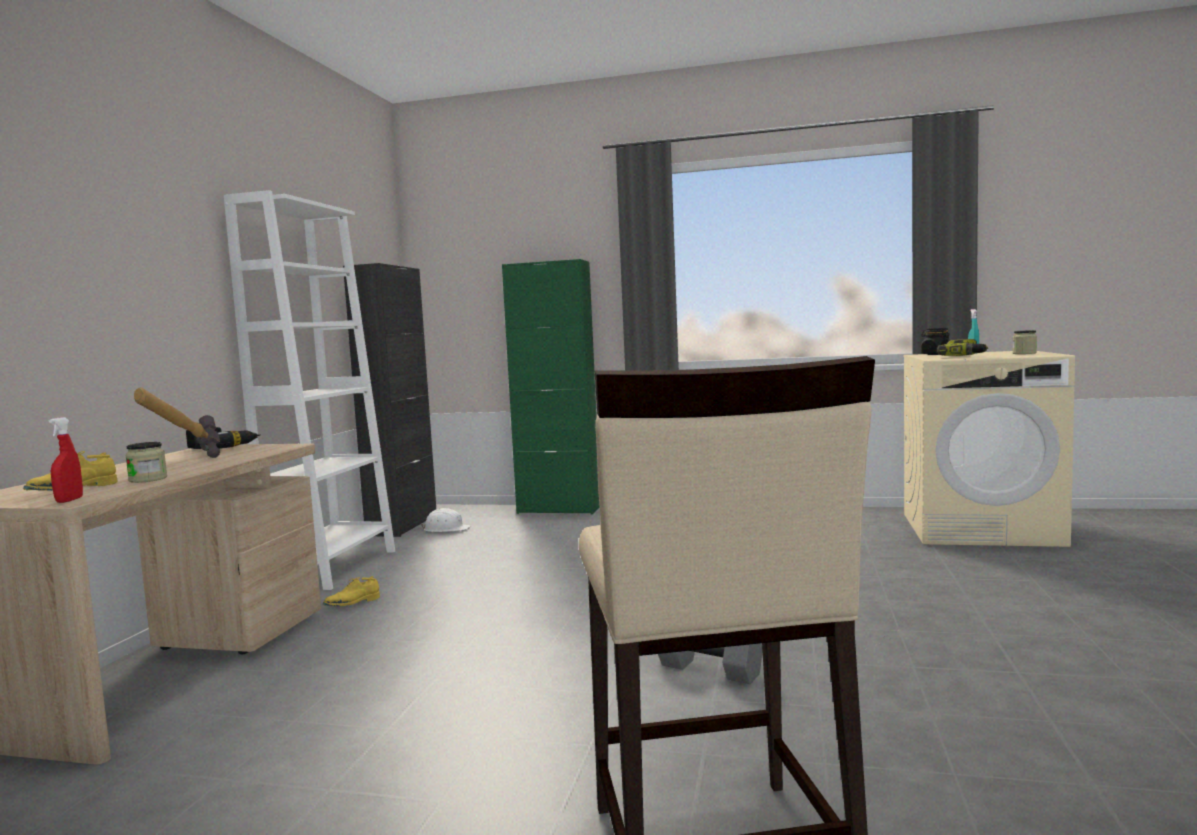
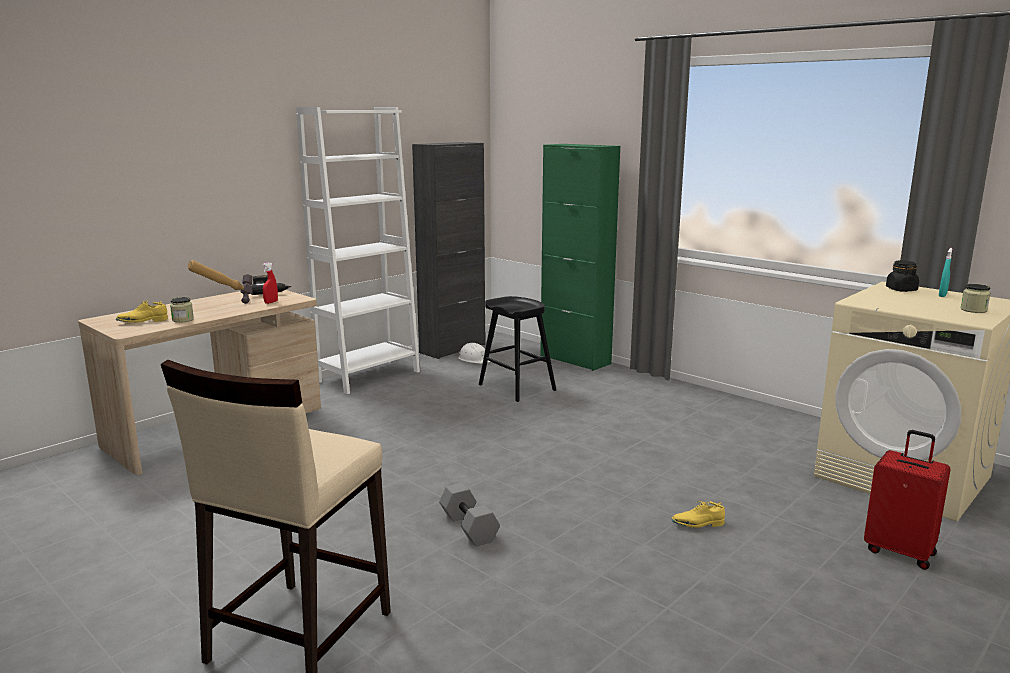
camera: 30 degrees right, 10 degrees up
(69, 500) = (126, 332): red spray bottle -> red spray bottle (271, 302)
(352, 603) = (345, 408): yellow shoe -> yellow shoe (697, 524)
(536, 541) = (516, 387): none -> black stool
(964, 356) = (896, 303): power drill -> none
(1079, 575) = (900, 551): none -> red suitcase

